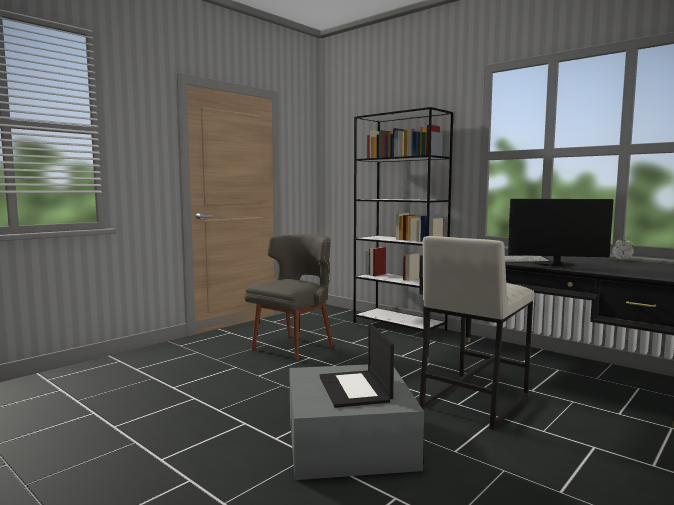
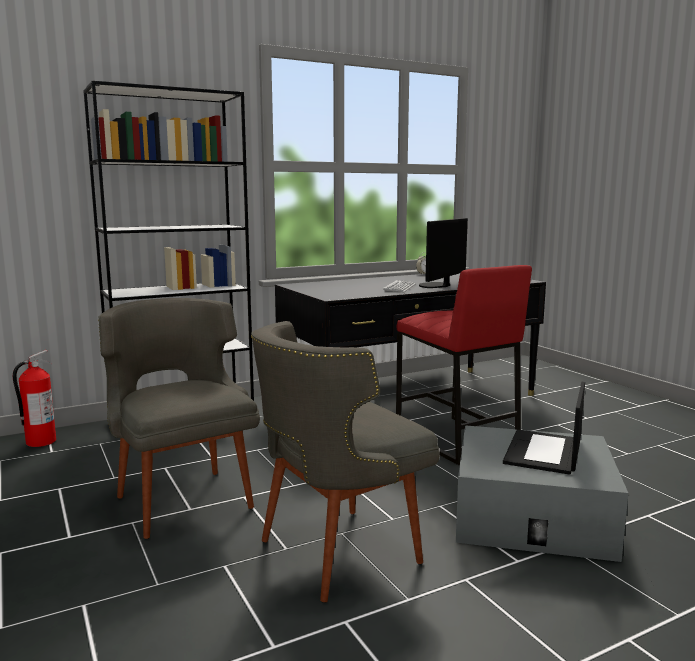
camera: 70 degrees left, 5 degrees up
(260, 388) = (341, 552): none -> grey chair
(335, 312) = (40, 442): none -> fire extinguisher
(355, 389) = (544, 452): laptop -> laptop turned 105 degrees clockwise
(474, 401) = (456, 439): beige stool -> red stool

